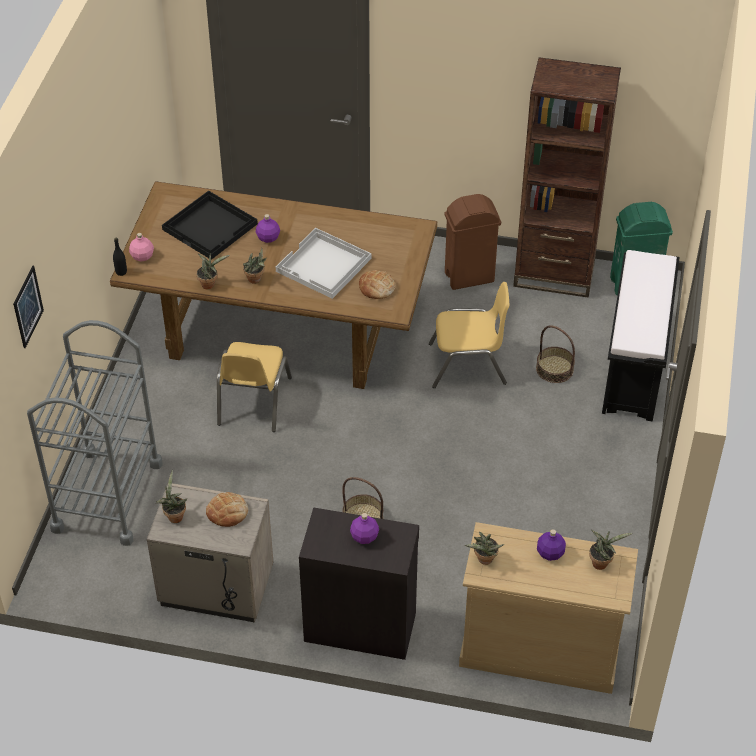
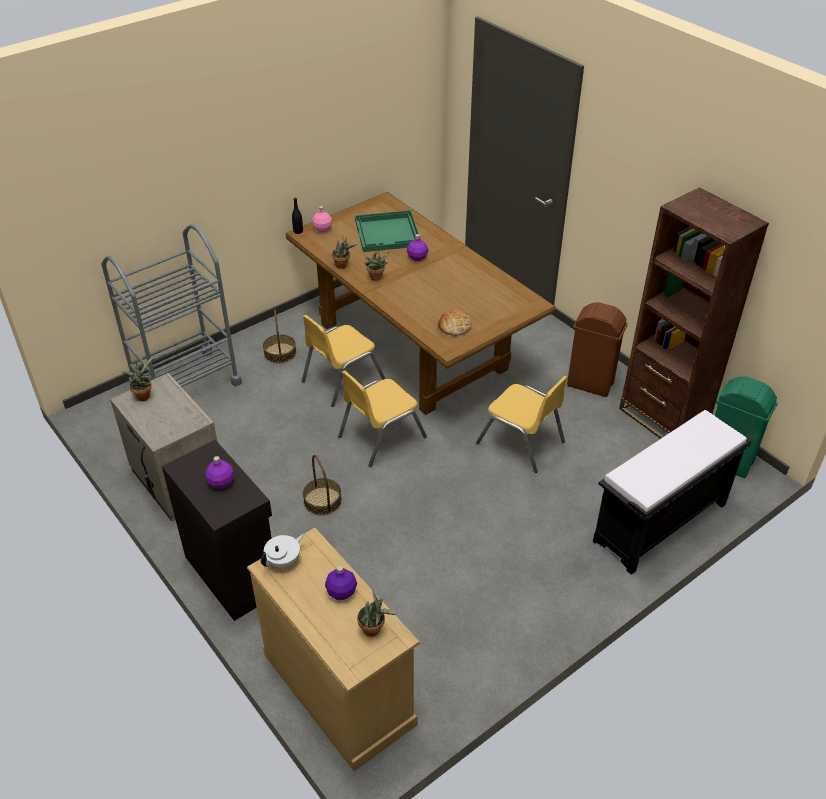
camera: 40 degrees right, 5 degrees down
(28, 306) = (138, 182): picture -> none
(211, 226) = (388, 233): black tray -> green tray
(227, 512) = (177, 414): bread -> none
(324, 265) = (434, 293): white tray -> none
(348, 432) = (381, 436): none -> yellow chair
(484, 560) = (284, 560): potted plant -> white teapot
(554, 369) = (588, 485): basket -> basket (280, 353)

